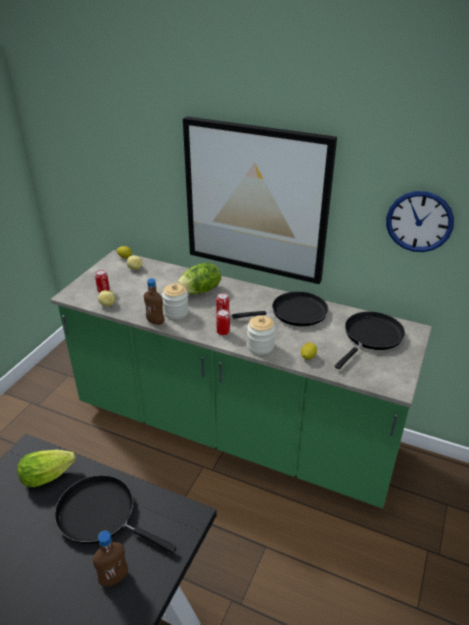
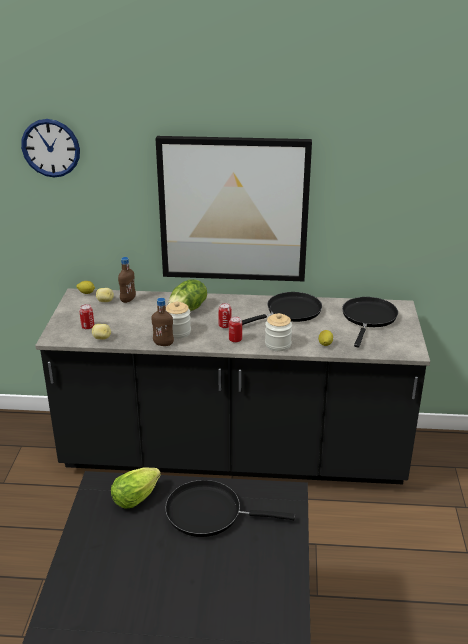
camera: 20 degrees left, 5 degrees down
(114, 578) = (254, 552): brown bottle -> brown bottle (128, 300)
(234, 431) = (234, 455): green counter -> black counter
(419, 221) = (392, 205): wall clock -> wall clock (51, 148)

